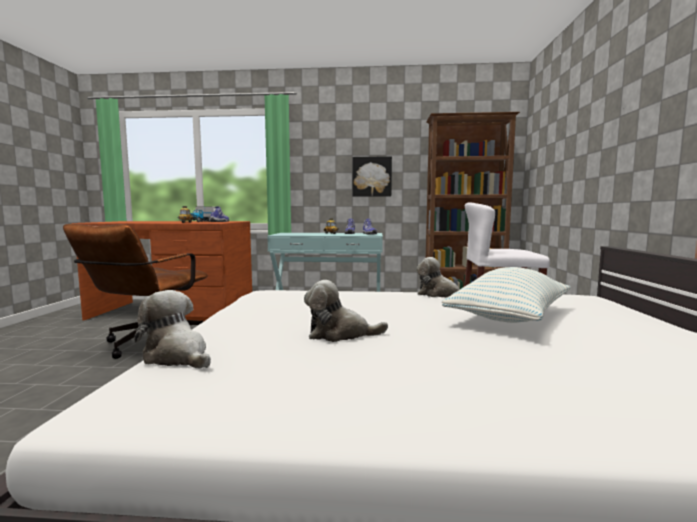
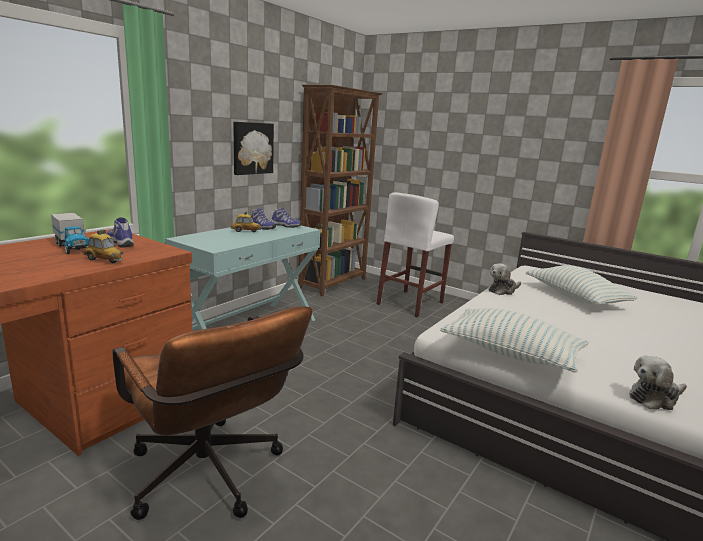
camera: 60 degrees left, 10 degrees up
(243, 307) = (510, 353): none -> pillow
(339, 334) = (604, 343): plush toy -> none

